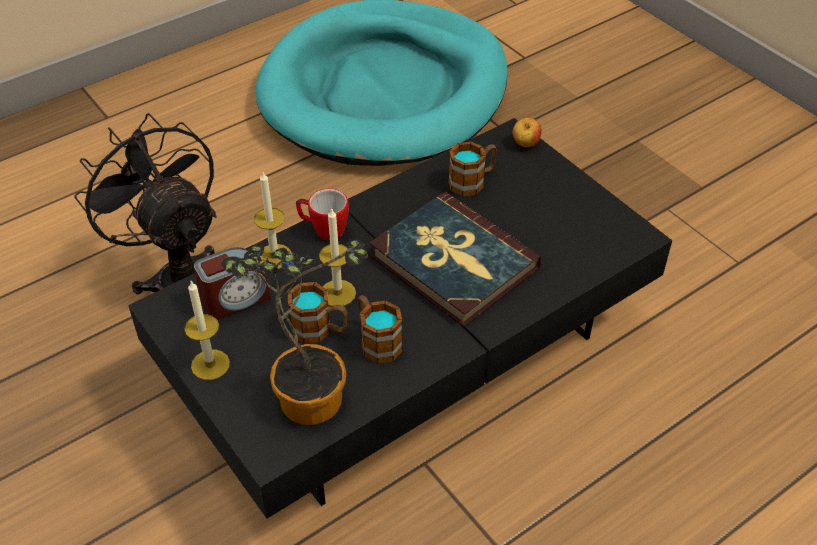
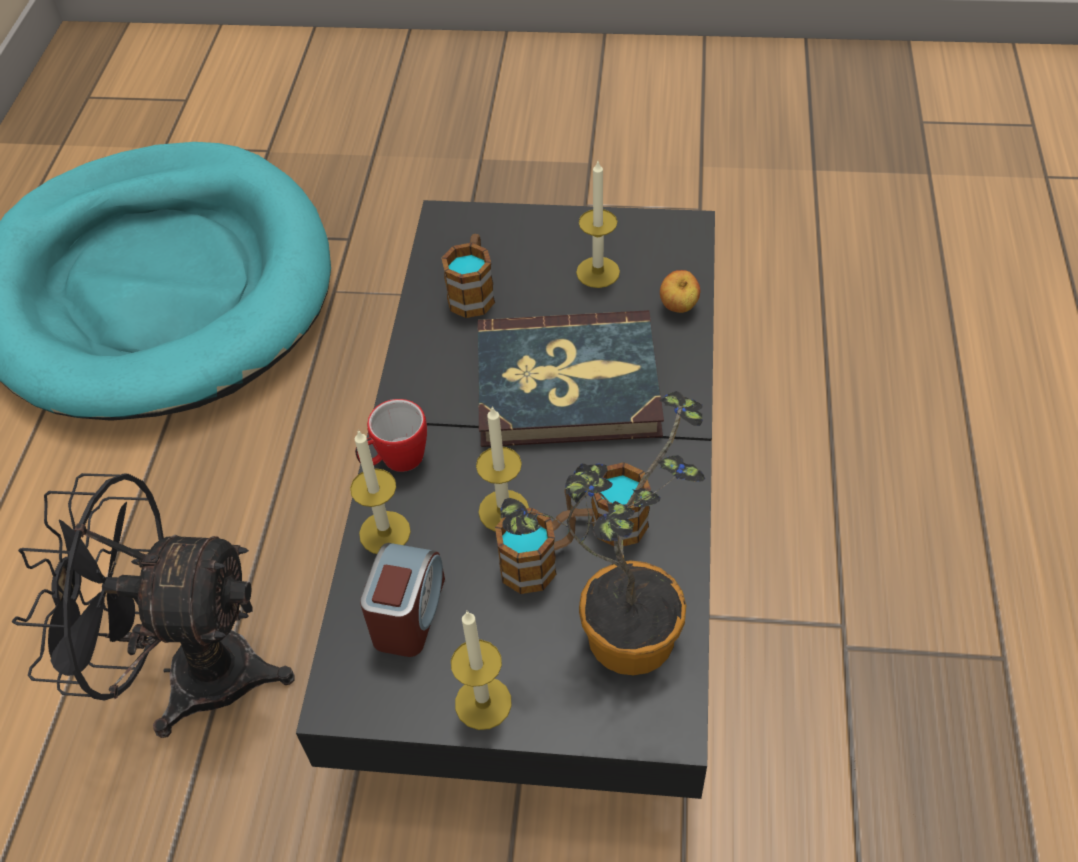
camera: 45 degrees left, 5 degrees up
(525, 144) = (471, 218): apple -> apple (678, 307)
(553, 221) = (598, 272): none -> candle

